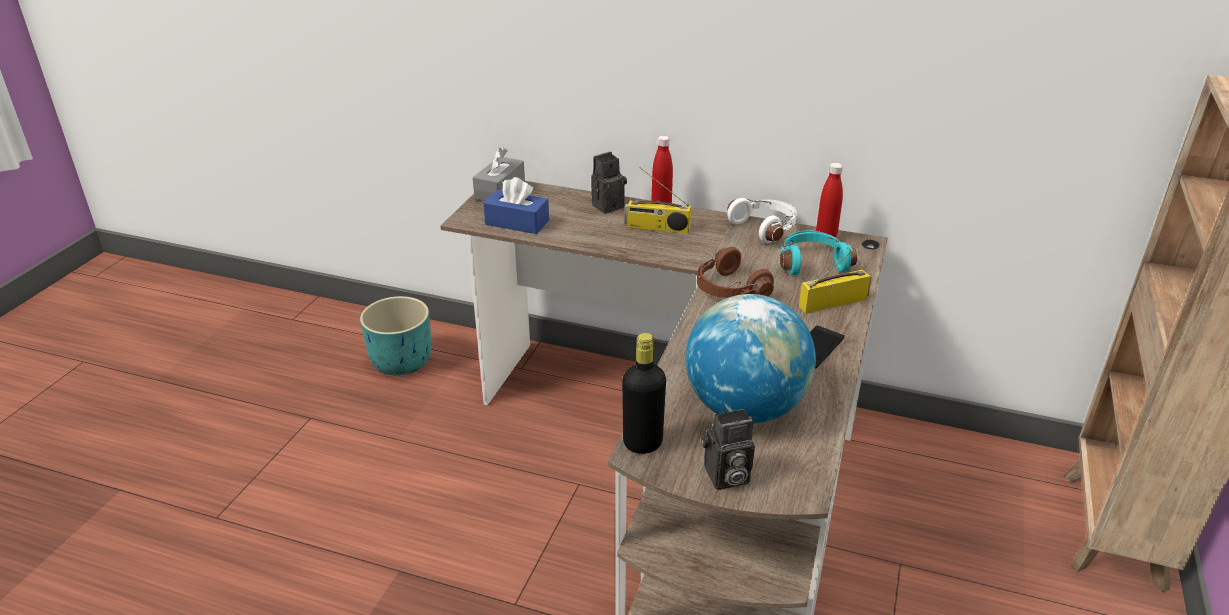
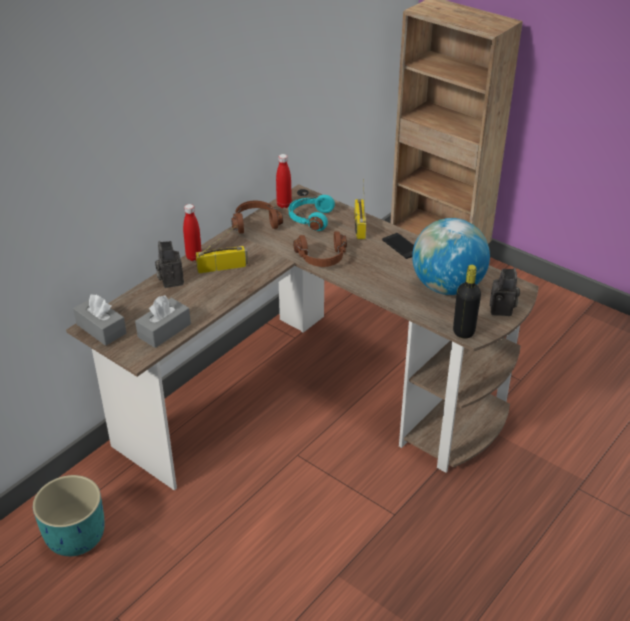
camera: 70 degrees left, 5 degrees up
(517, 222) = (164, 330): blue tissue box -> grey tissue box
(656, 228) = (222, 266): radio -> radio turned 135 degrees counterclockwise
(765, 228) = (255, 223): white headphones -> brown headphones

